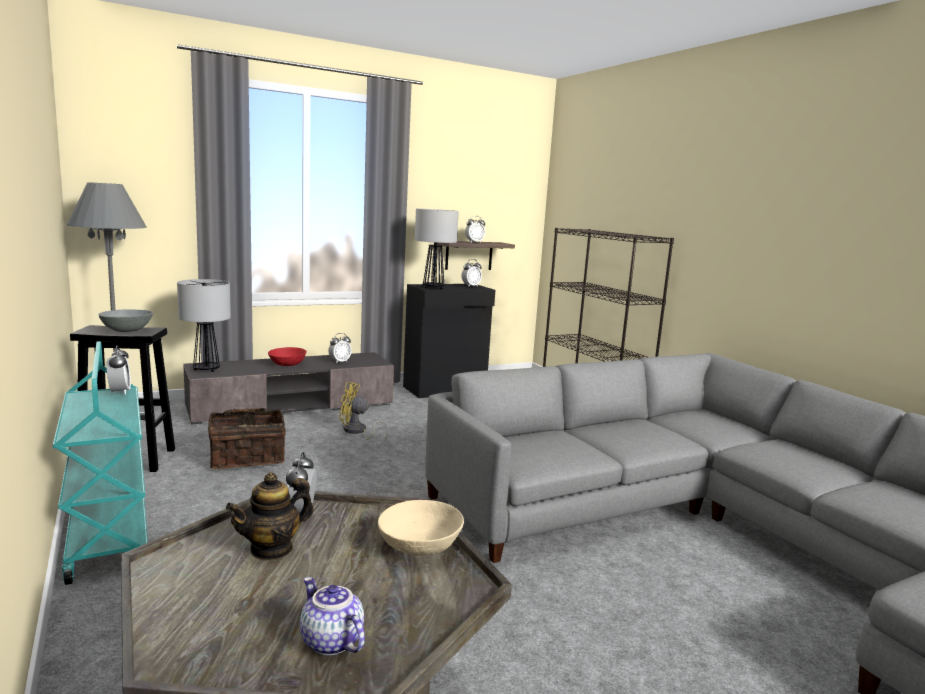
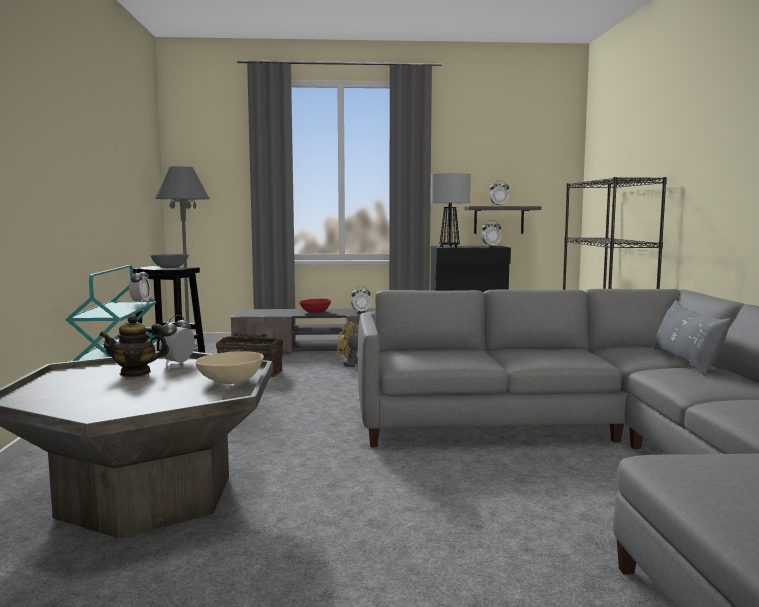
camera: 25 degrees right, 5 degrees down
(206, 369) = (250, 312): table lamp -> none
(330, 641) = (106, 406): teapot -> none
(750, 434) = (685, 361): none -> grey pillow

